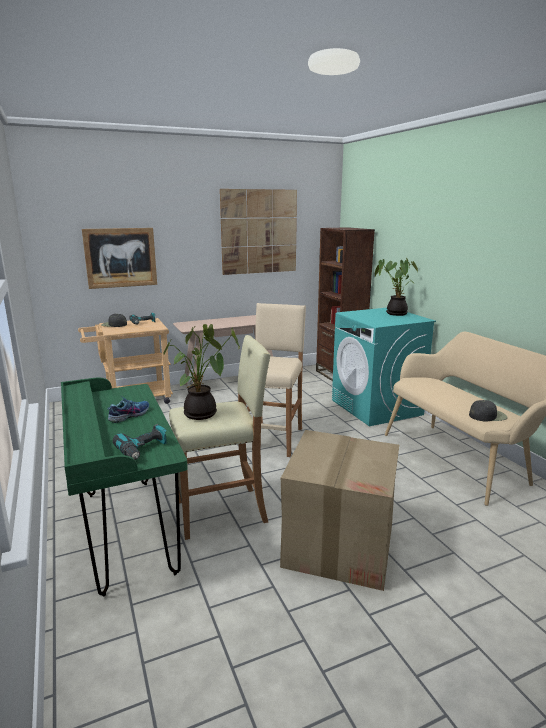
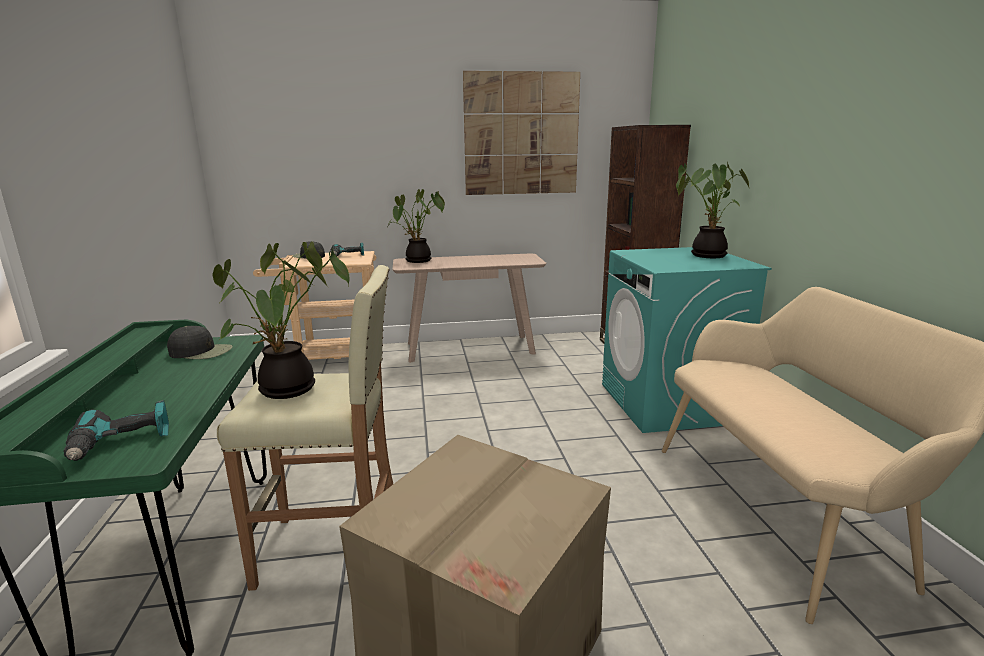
camera: 15 degrees right, 0 degrees up
(120, 257) = (324, 167): picture -> none
(129, 415) = (178, 380): shoe -> none
(193, 324) = (418, 261): none -> potted plant
(274, 439) = (483, 436): beige stool -> none
(487, 416) = (828, 447): black cap -> black cap (201, 351)

